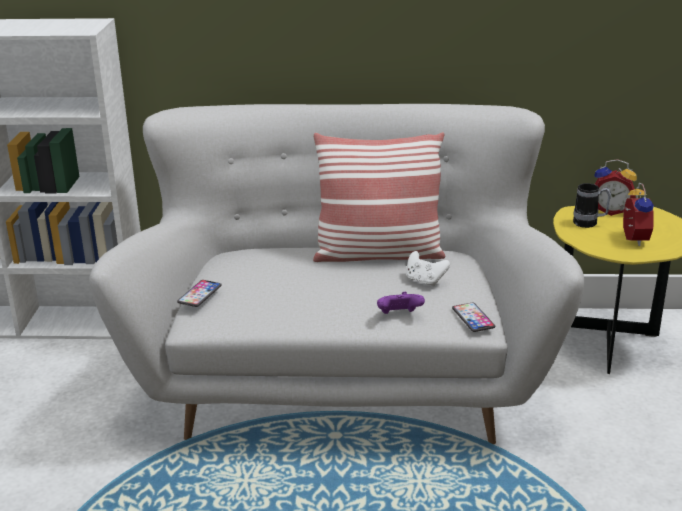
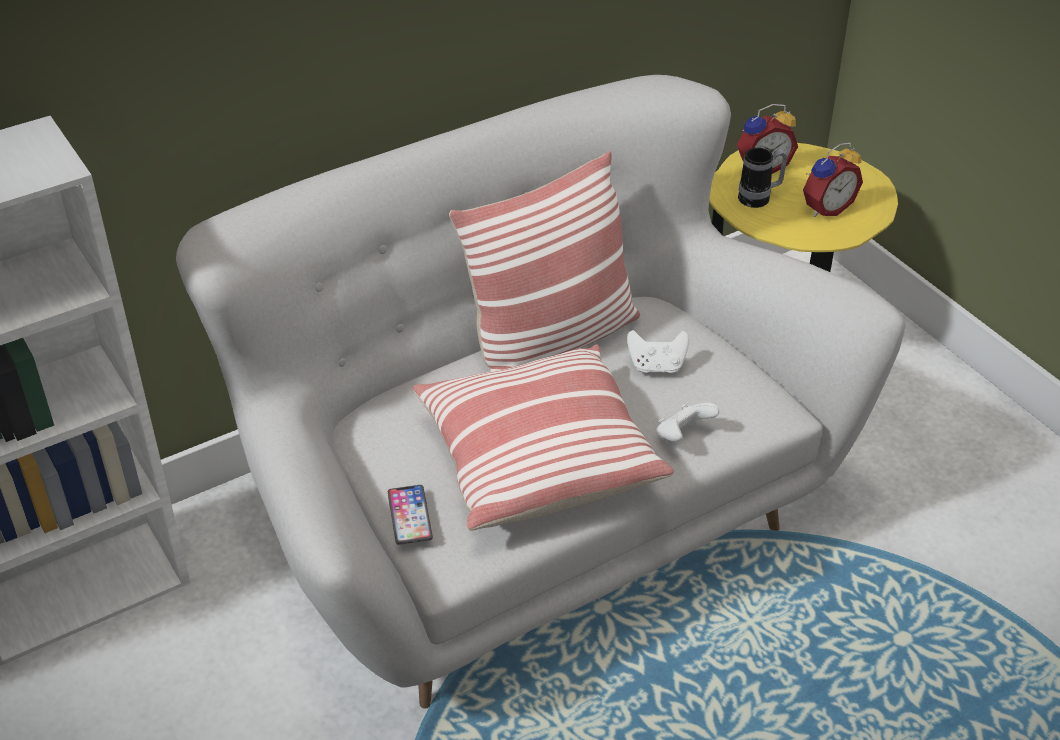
camera: 35 degrees left, 15 degrees up
(301, 297) = (537, 459): none -> pillow
(399, 316) = (682, 437): purple game controller -> white game controller
(473, 318) = (764, 402): phone -> none
(631, 239) = (825, 208): alarm clock -> alarm clock turned 90 degrees clockwise

